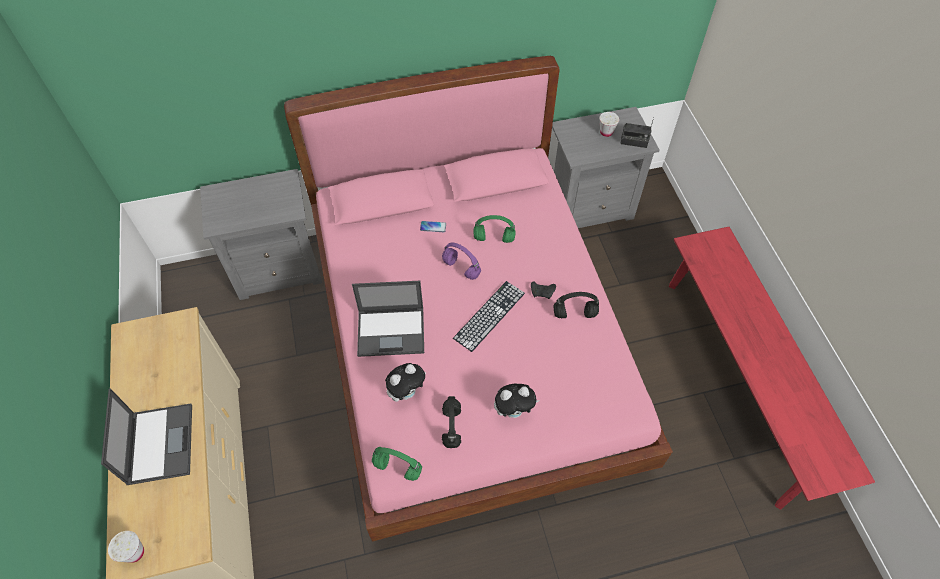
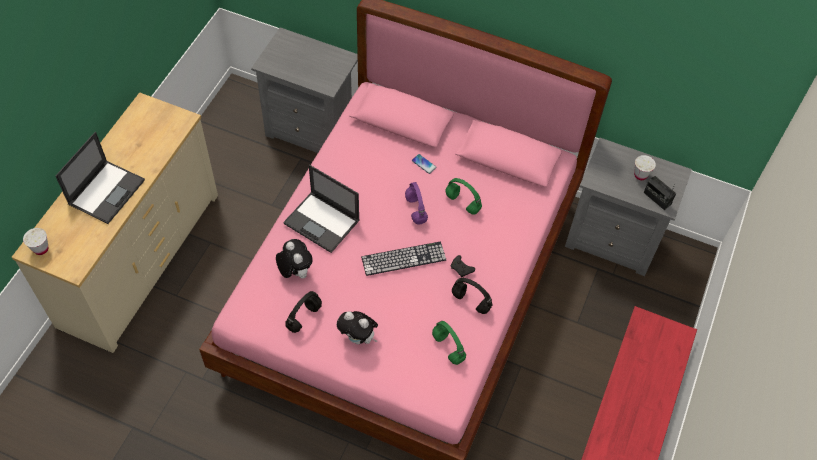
camera: 35 degrees right, 0 degrees up
(397, 468) = (243, 318): green headphones -> green headphones (447, 347)
(407, 392) = (295, 272): plush toy -> plush toy turned 120 degrees counterclockwise

